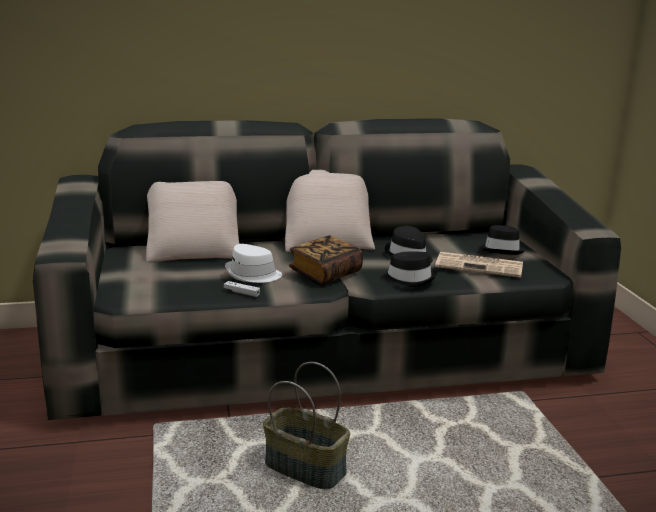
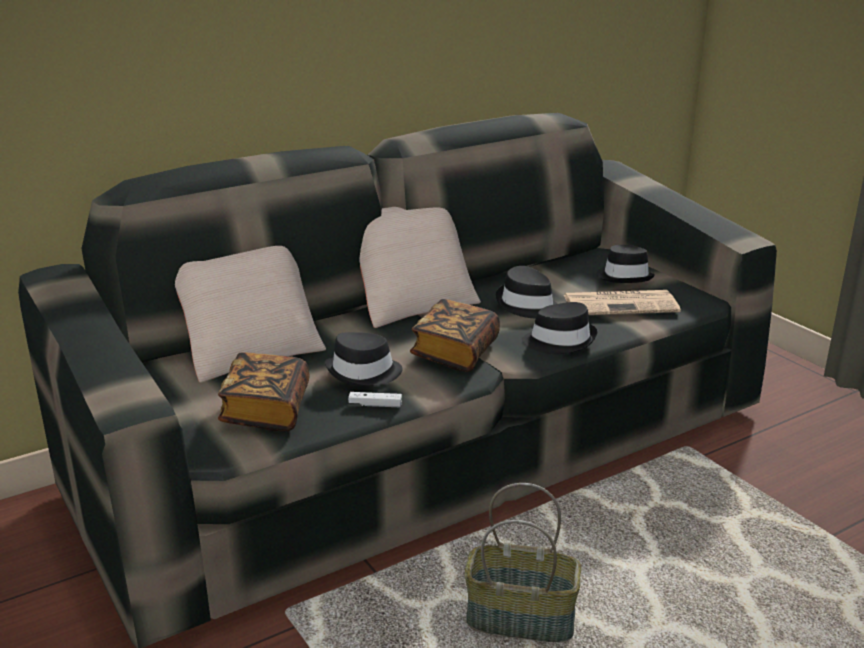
camera: 20 degrees left, 5 degrees up
(170, 283) = (266, 411): none -> book
(253, 275) = (364, 373): white hat -> black hat

